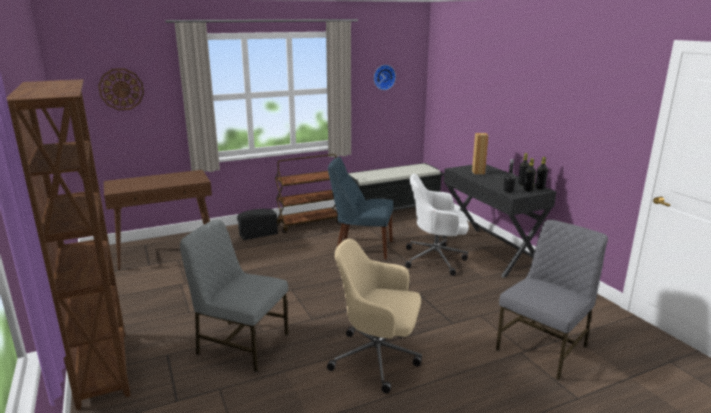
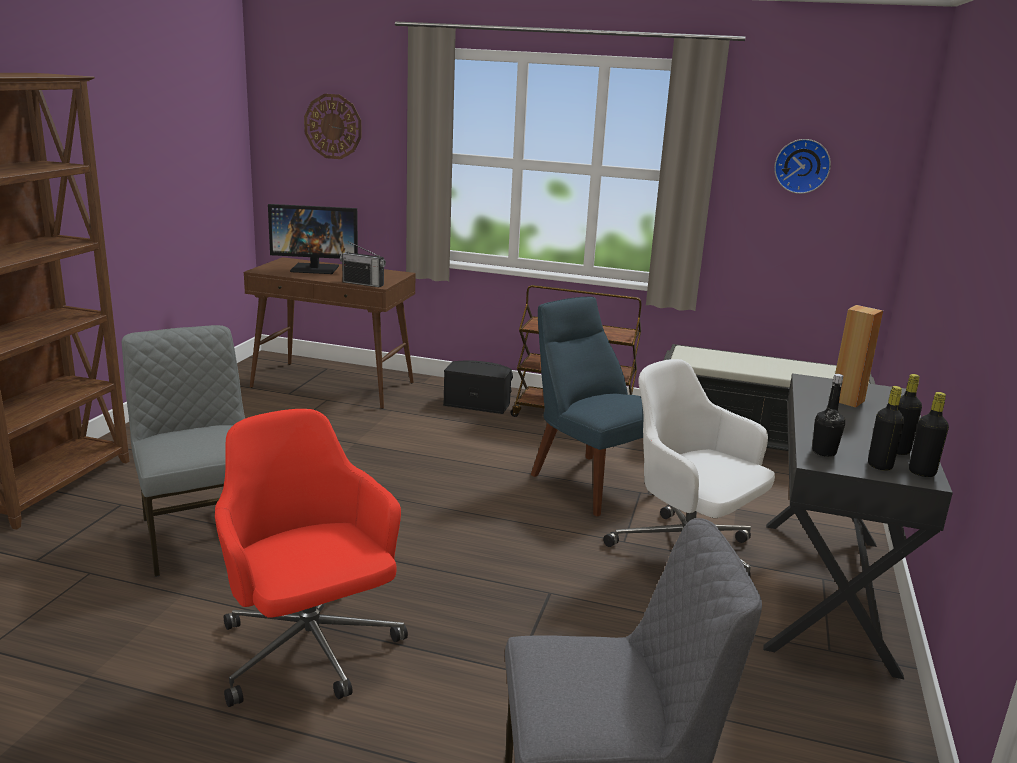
camera: 40 degrees right, 0 degrees up
(143, 182) = (315, 269): none -> monitor
(191, 182) = (363, 283): none -> radio
(378, 358) = (309, 652): beige office chair -> red office chair

